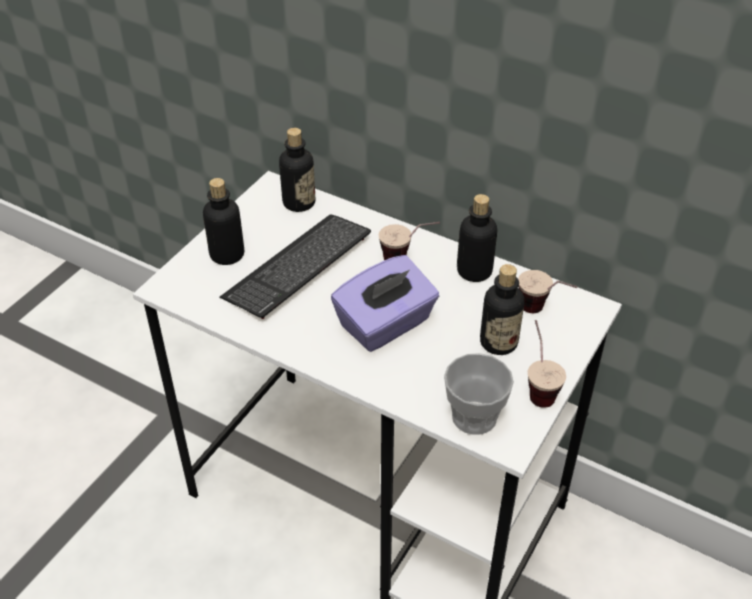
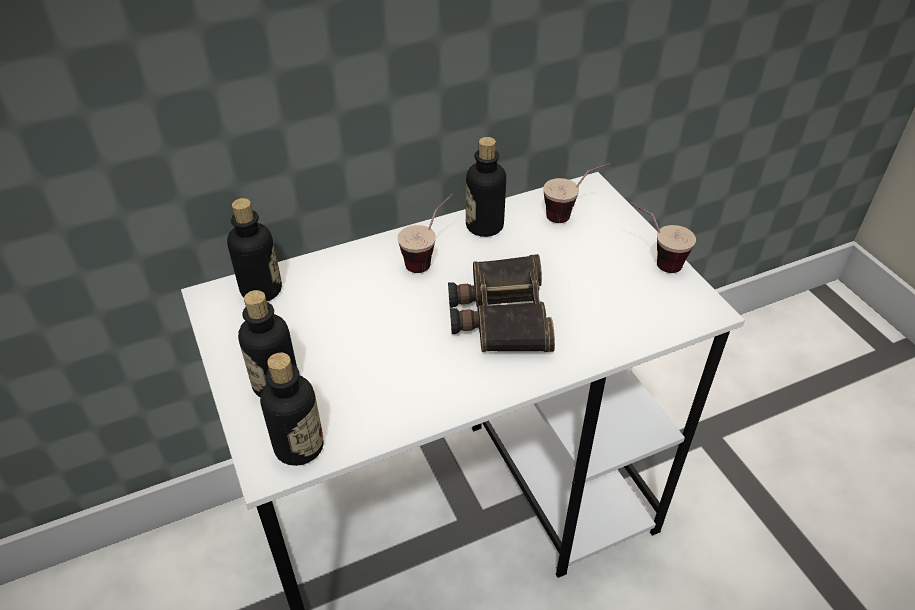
camera: 55 degrees left, 0 degrees up
(298, 267) = (357, 337): keyboard -> none
(386, 325) = (499, 314): purple tissue box -> binoculars
(474, 417) = (661, 315): cup -> none
(498, 342) = (584, 256): bottle -> bottle (299, 446)

